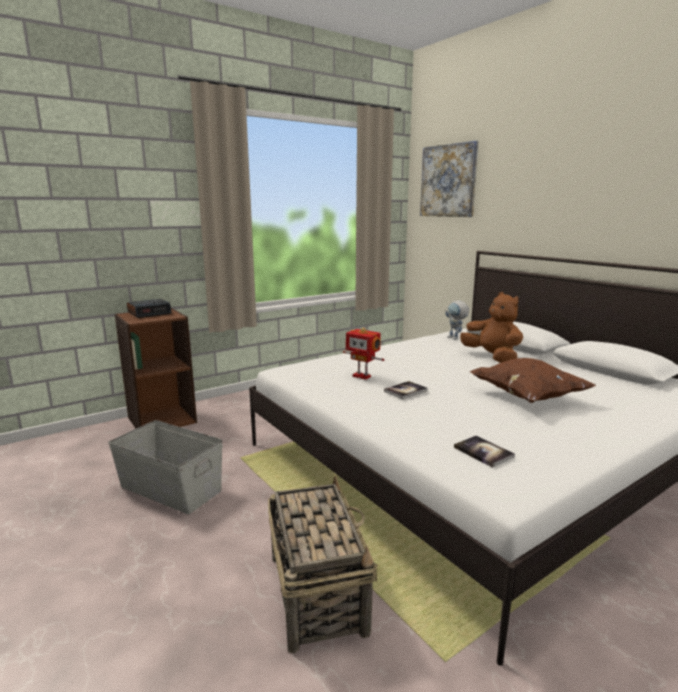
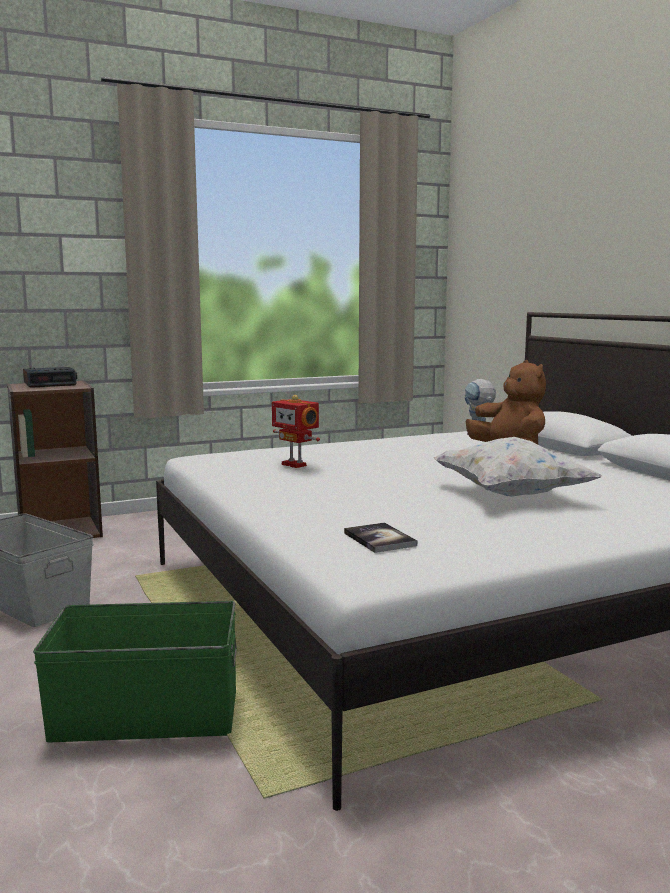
camera: 10 degrees right, 5 degrees down
(317, 591) = (145, 715): basket -> green storage box
(405, 391) = (340, 481): book -> none
(448, 181) = (495, 214): picture -> none
(526, 397) = (509, 495): brown pillow -> white pillow

